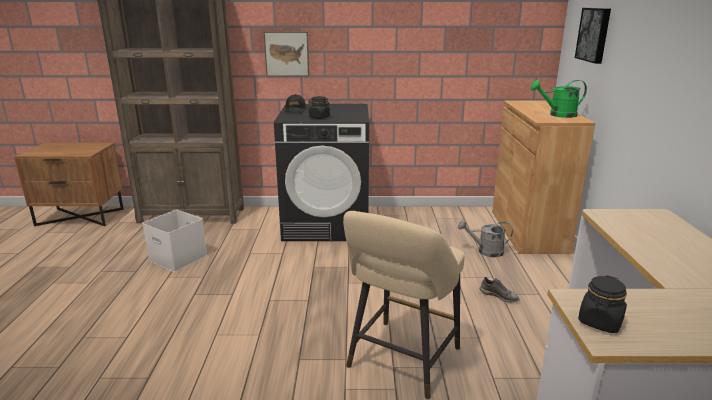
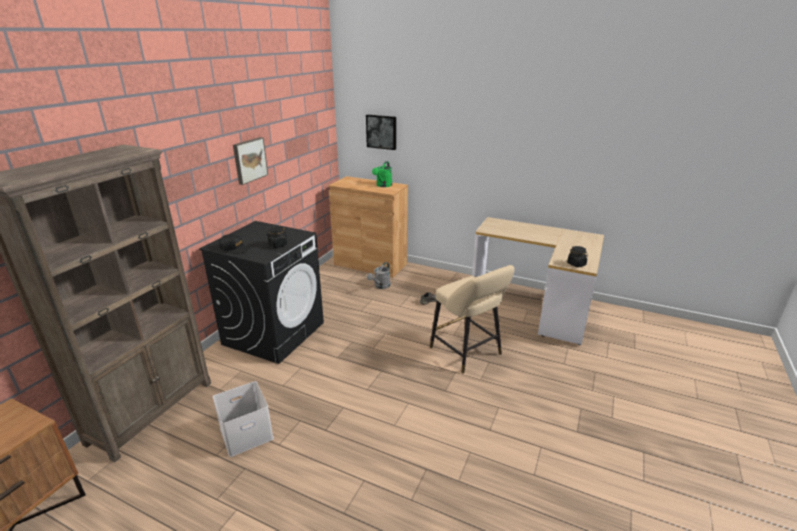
camera: 65 degrees left, 5 degrees up
(287, 53) = (187, 199): picture -> picture (249, 160)

